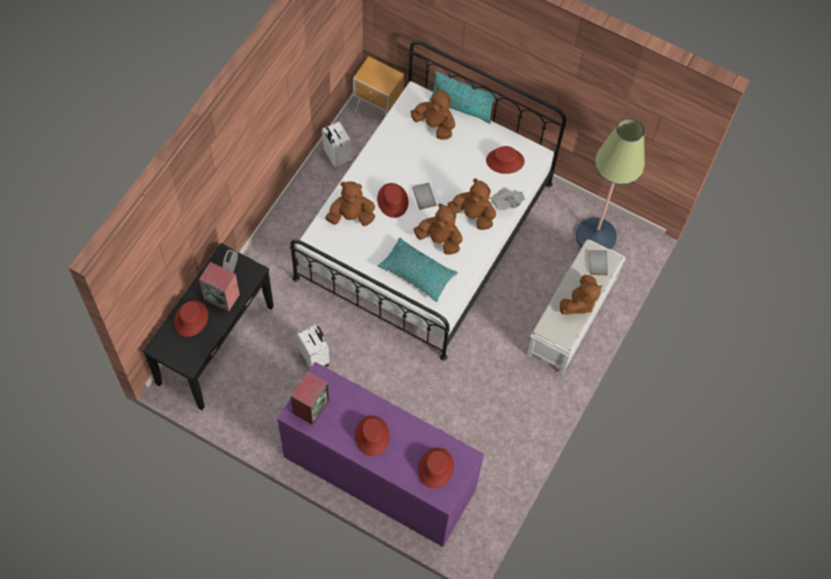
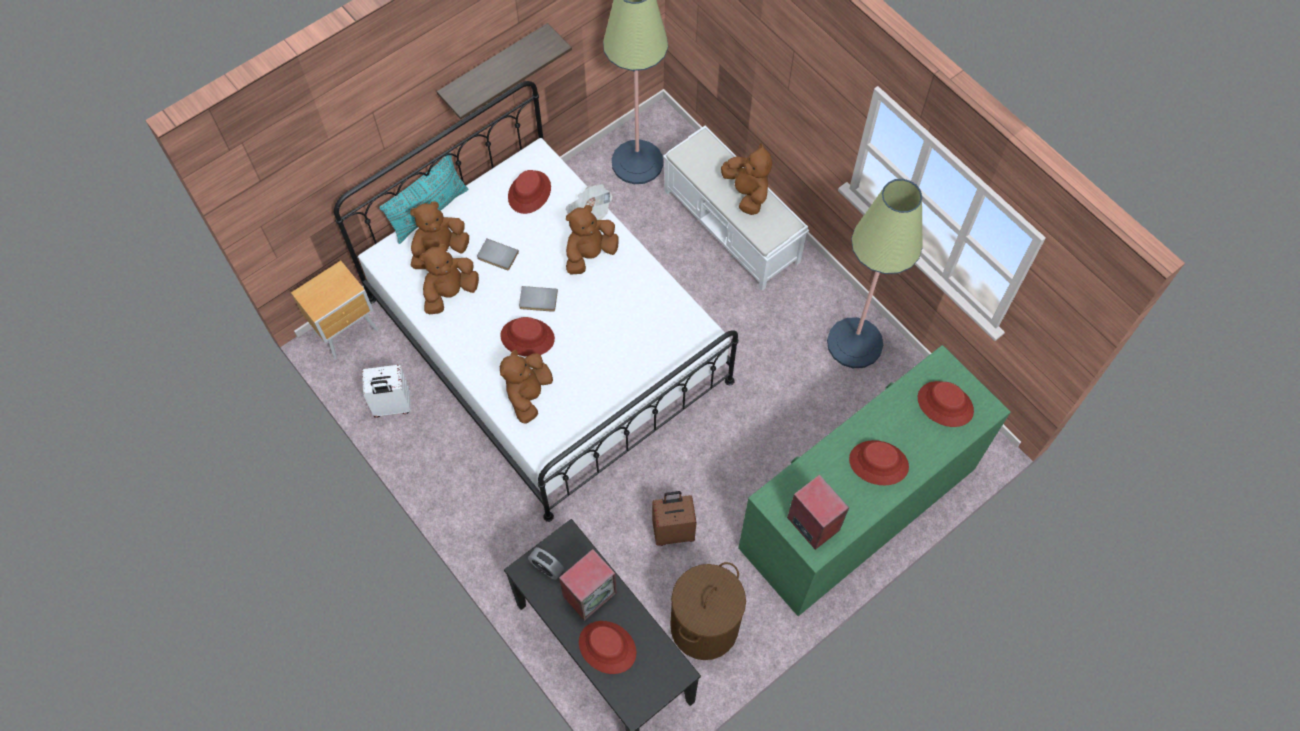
camera: 65 degrees left, 0 degrees up
(255, 400) = (704, 627): none -> brown laundry basket
(315, 358) = (673, 531): white suitcase -> brown suitcase
(379, 473) = (857, 508): purple dresser -> green dresser
(417, 273) = (645, 345): turquoise pillow -> none
(439, 240) = (608, 304): brown plush toy -> brown plush toy (450, 292)
(511, 433) = (854, 343): none -> floor lamp
(548, 82) = (494, 68): none -> shelf
(597, 263) = (702, 155): grey book -> grey book (497, 256)

